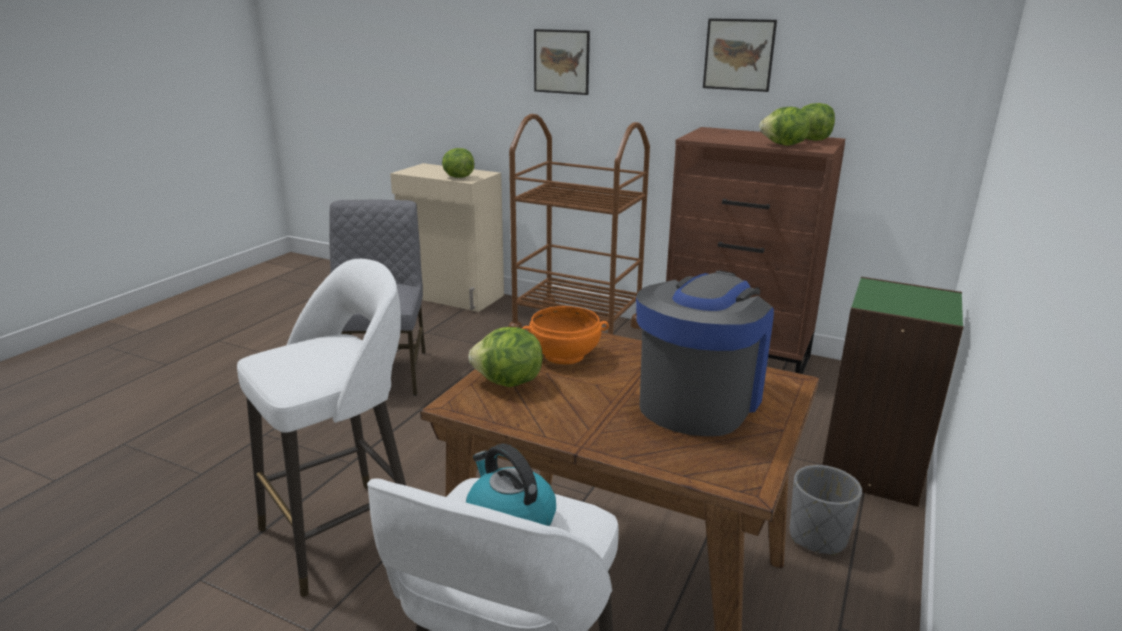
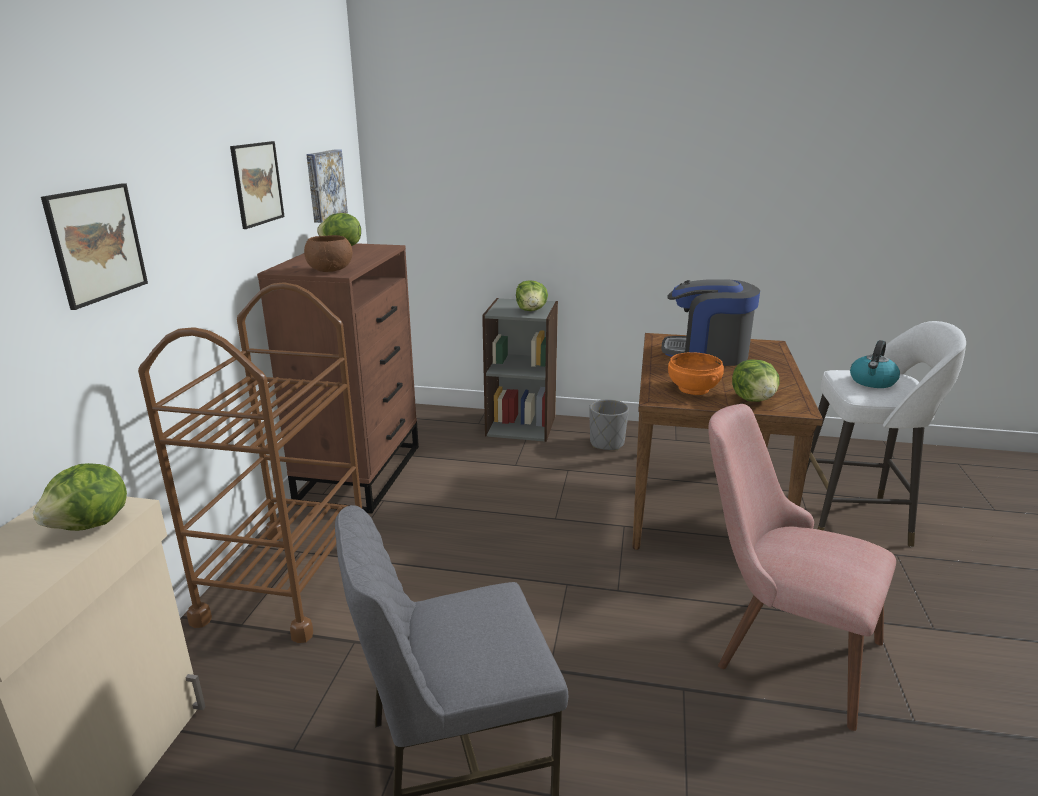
camera: 105 degrees left, 0 degrees up
(344, 533) = (778, 646): white stool -> pink chair
(704, 136) = (330, 270): none -> brown bowl
(784, 145) = (374, 253): lettuce -> lettuce (531, 310)
(873, 469) = (521, 425): green bookcase -> grey bookcase
(875, 78) = (324, 185): none -> picture

